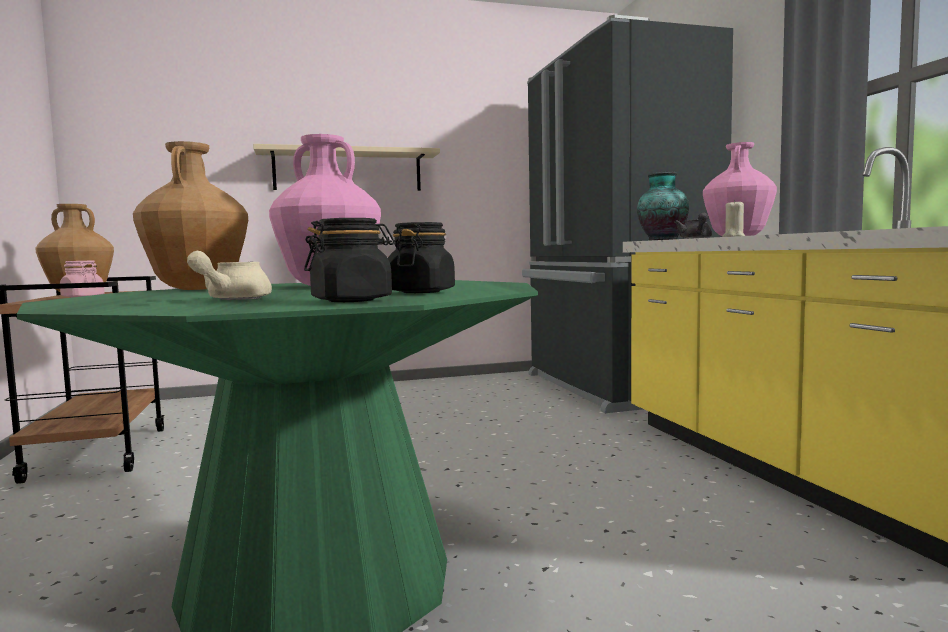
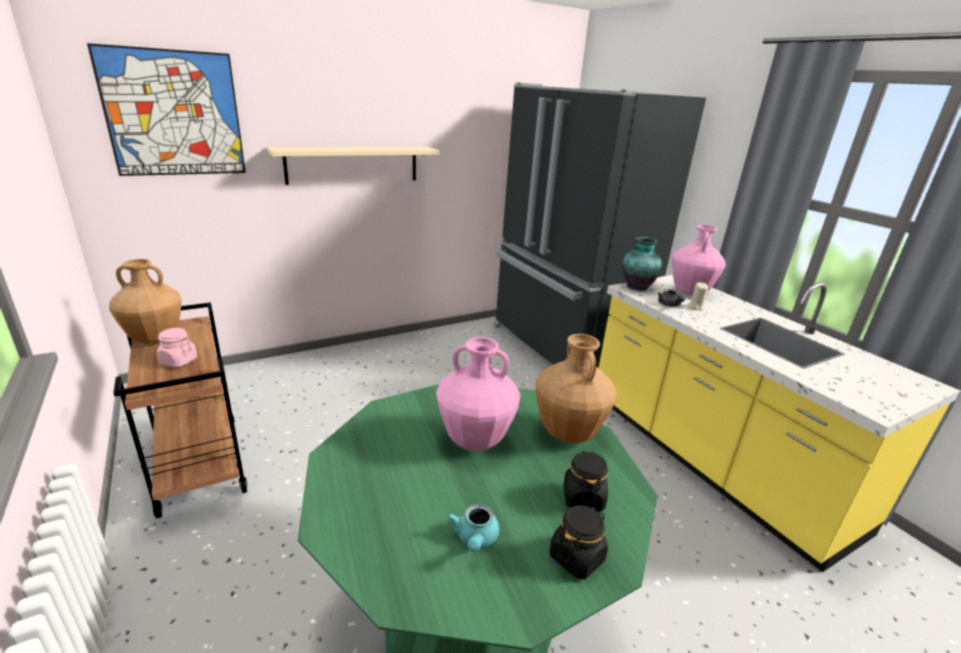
camera: 15 degrees left, 20 degrees up
(168, 117) = (174, 114): none -> picture
(197, 289) = (367, 441): brown vase -> brown vase (568, 433)
(231, 299) = (475, 539): beige teapot -> turquoise teapot

